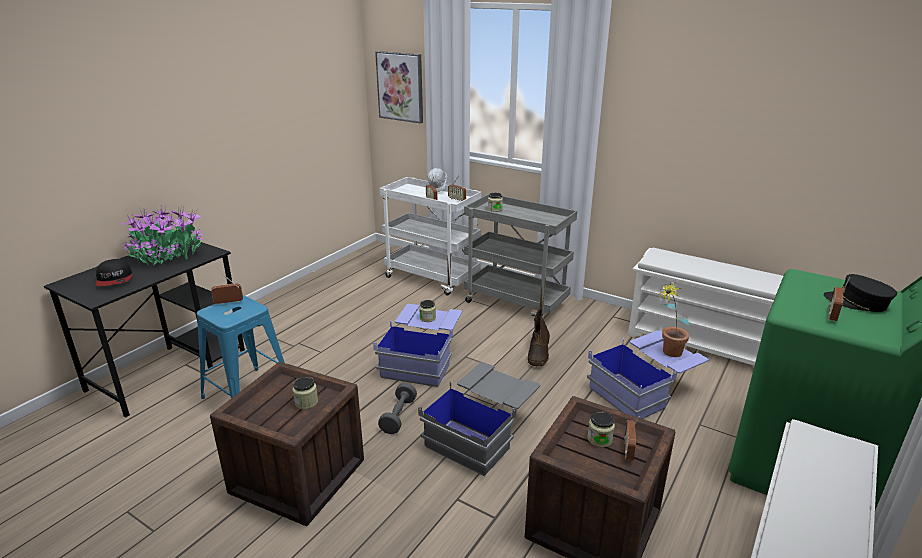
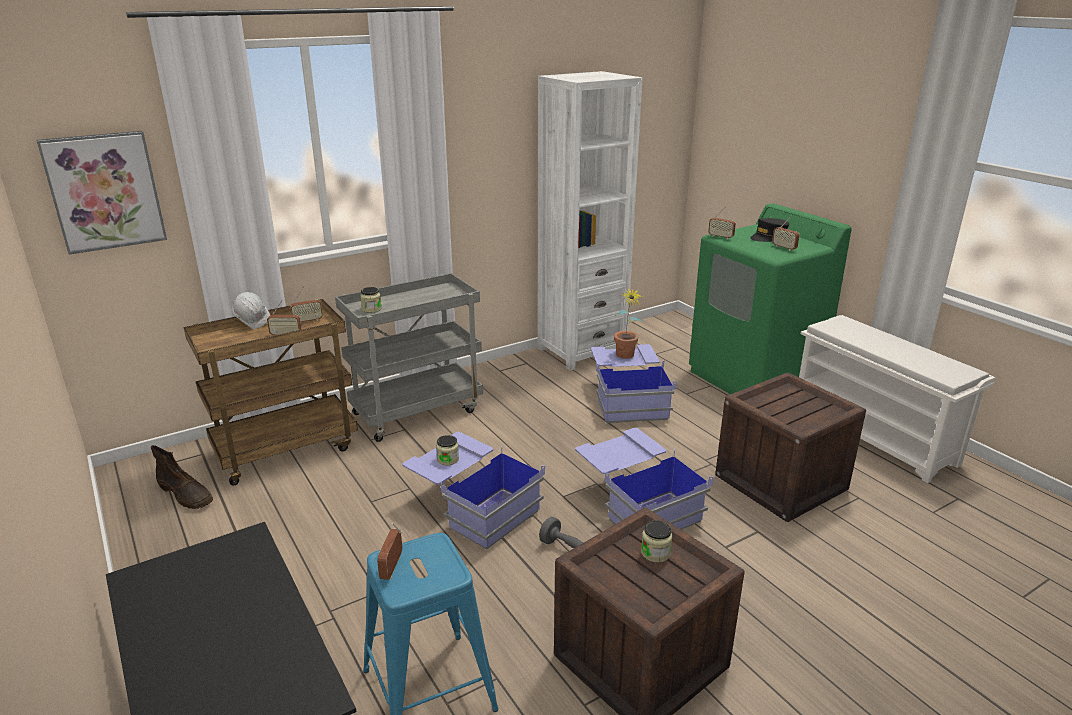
camera: 65 degrees left, 0 degrees up
(115, 279) = (242, 674): cap -> none
(167, 256) = (197, 596): potted plant -> none
(433, 278) = (286, 449): white cart -> brown cart
(482, 433) = (637, 504): grey storage box -> blue storage box
(538, 353) = (527, 430): brown boot -> brown boot (186, 495)
(599, 439) = (784, 405): jar -> none
(628, 451) = (803, 398): radio -> radio (720, 237)
(700, 344) = (581, 351): white shoe rack -> white bookcase

